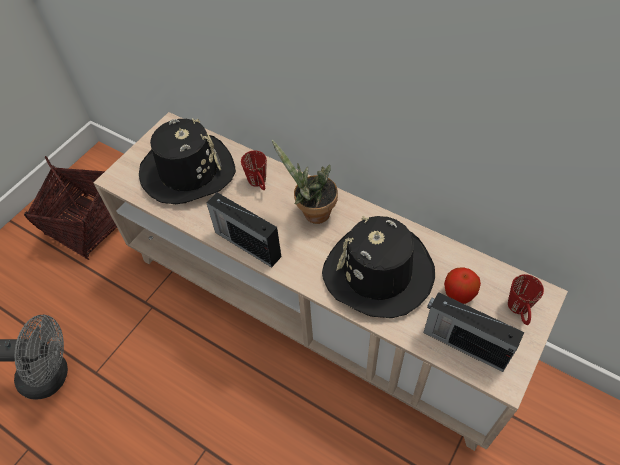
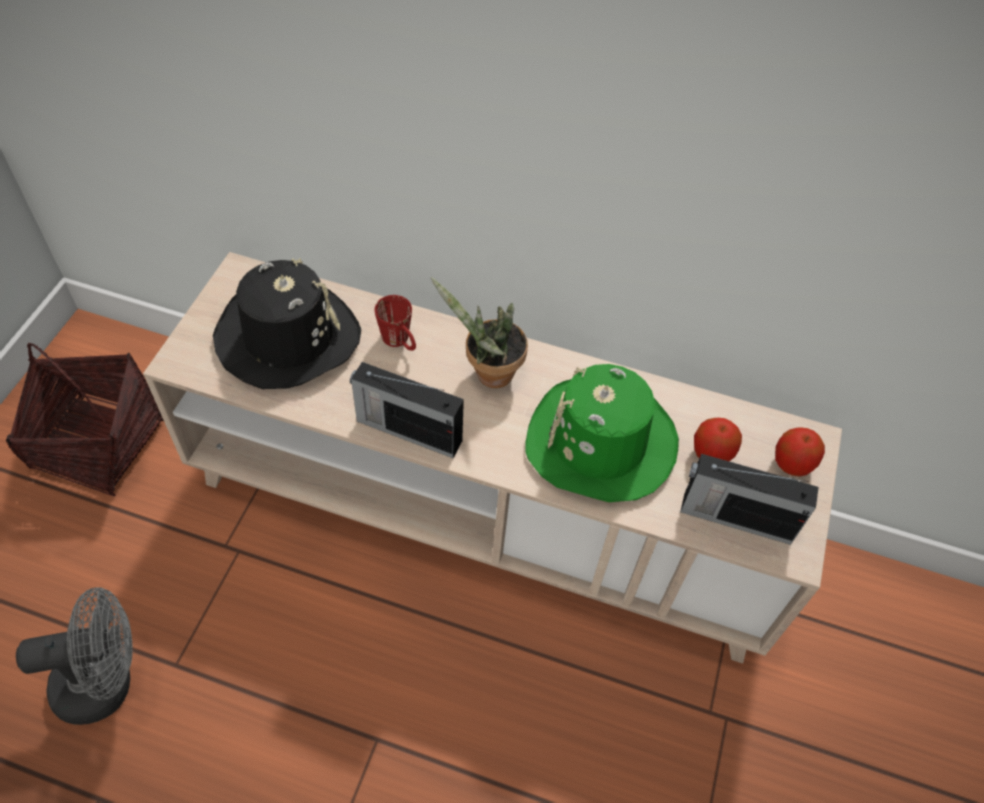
camera: 20 degrees left, 0 degrees up
(378, 272) = (600, 442): black hat -> green hat
(520, 311) = (792, 464): red mug -> apple

